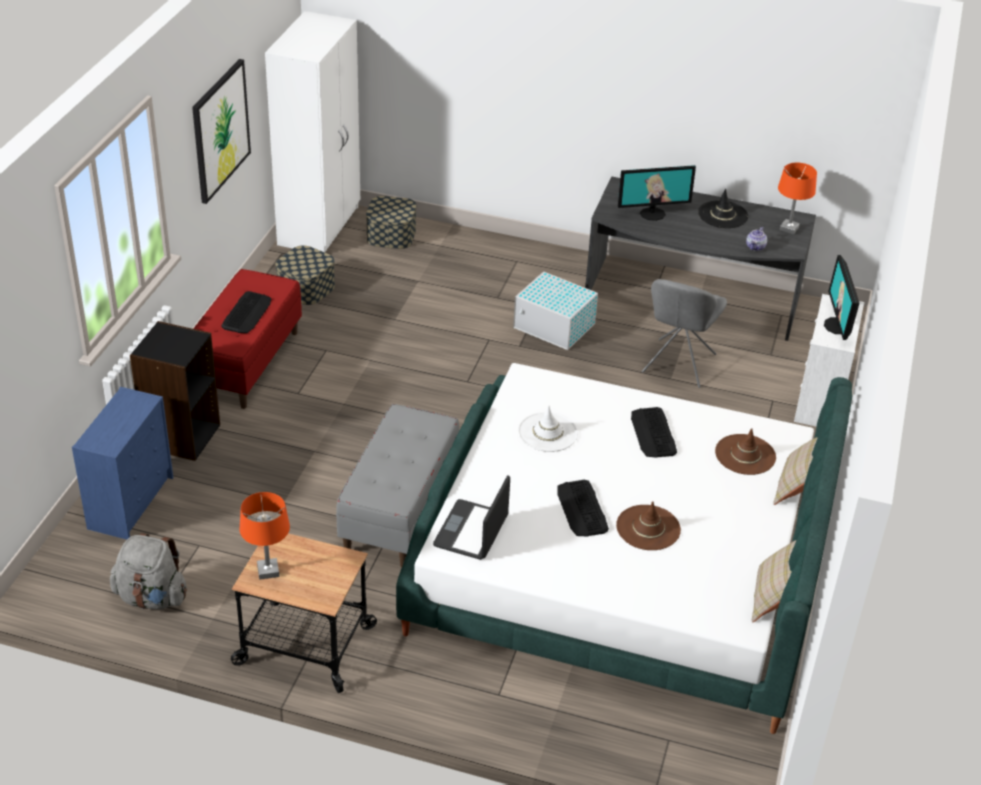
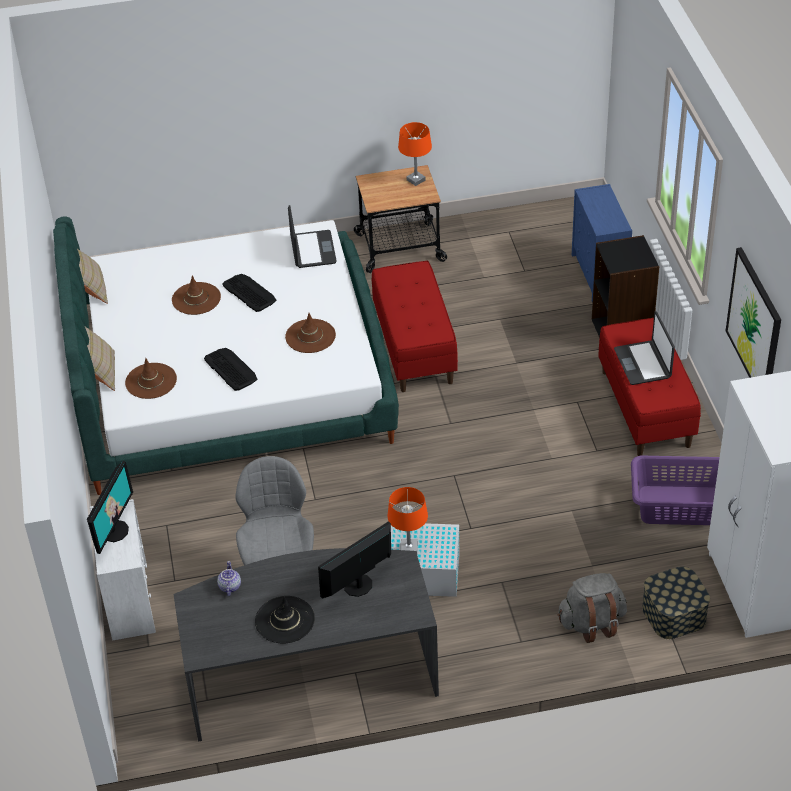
camera: 155 degrees right, 5 degrees up
(152, 597) = (518, 233): grey backpack -> grey backpack (592, 623)
(247, 313) = (643, 363): keyboard -> laptop
(306, 288) = (682, 506): storage box -> purple laundry basket
(400, 511) = (414, 347): grey bench -> red bench
(547, 432) = (310, 336): white hat -> brown hat
(788, 228) = (206, 632): orange table lamp -> orange table lamp (409, 548)
(837, 326) = (114, 531): monitor -> monitor turned 45 degrees clockwise

